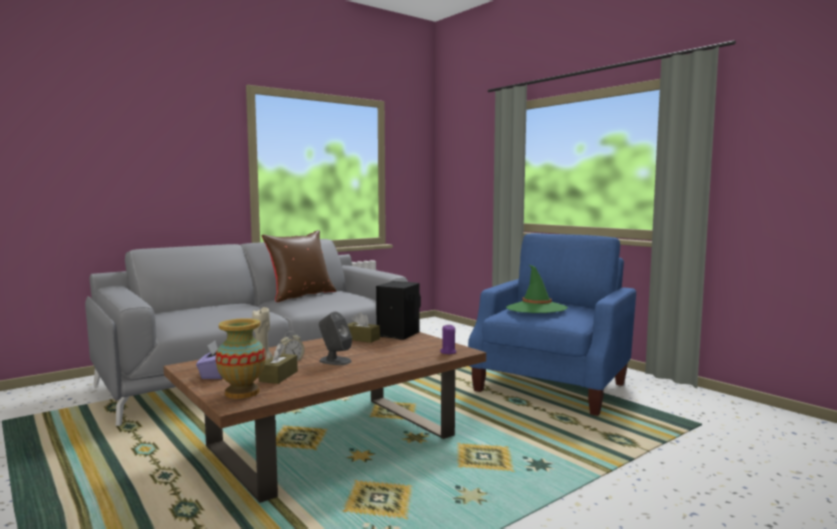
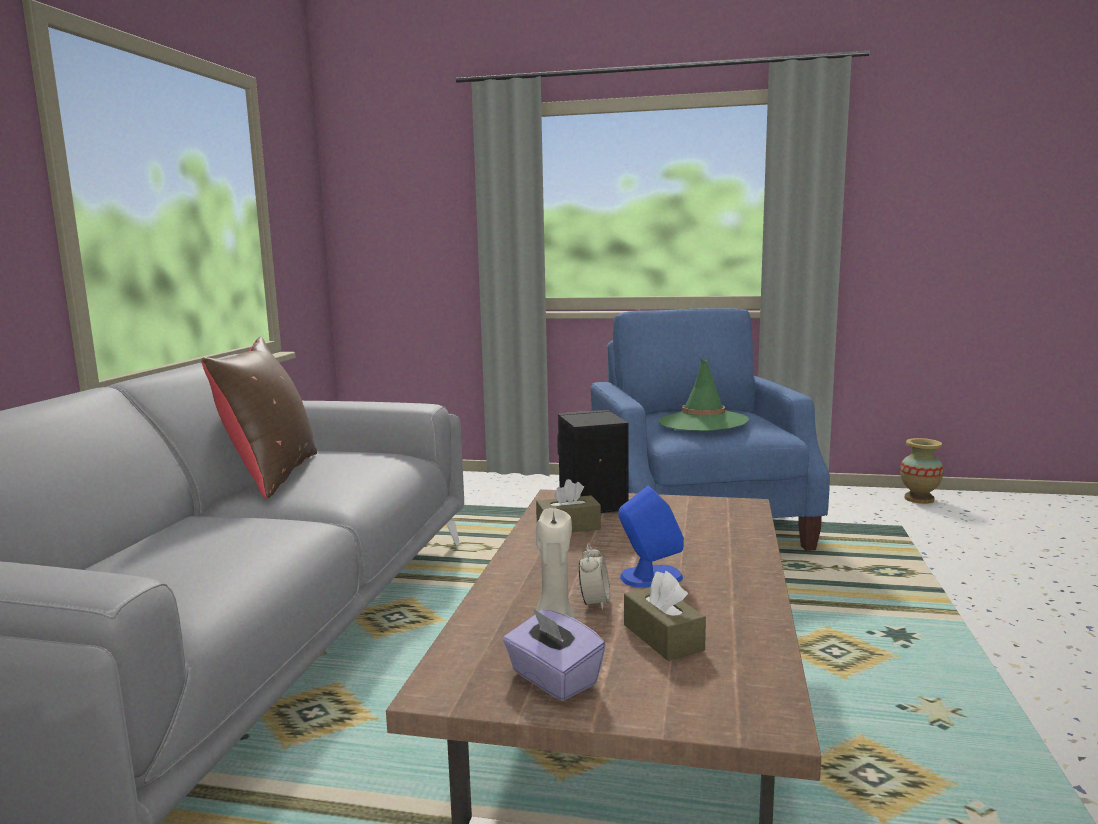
camera: 40 degrees left, 5 degrees up
(242, 393) = (711, 694): vase -> vase (919, 499)
(334, 361) = (650, 577): grey speaker -> blue speaker
(448, 352) = (734, 512): purple candle -> none

